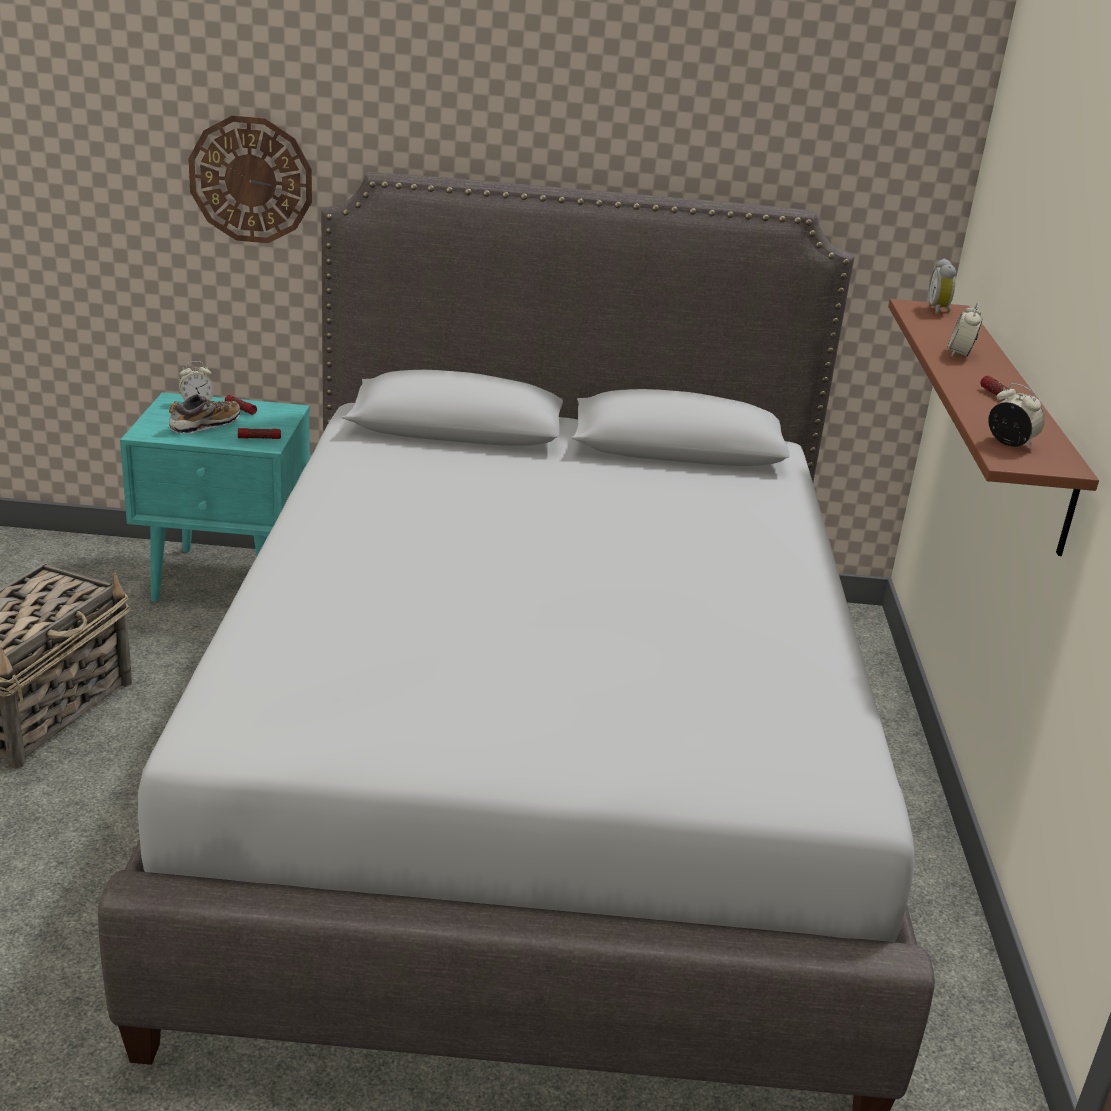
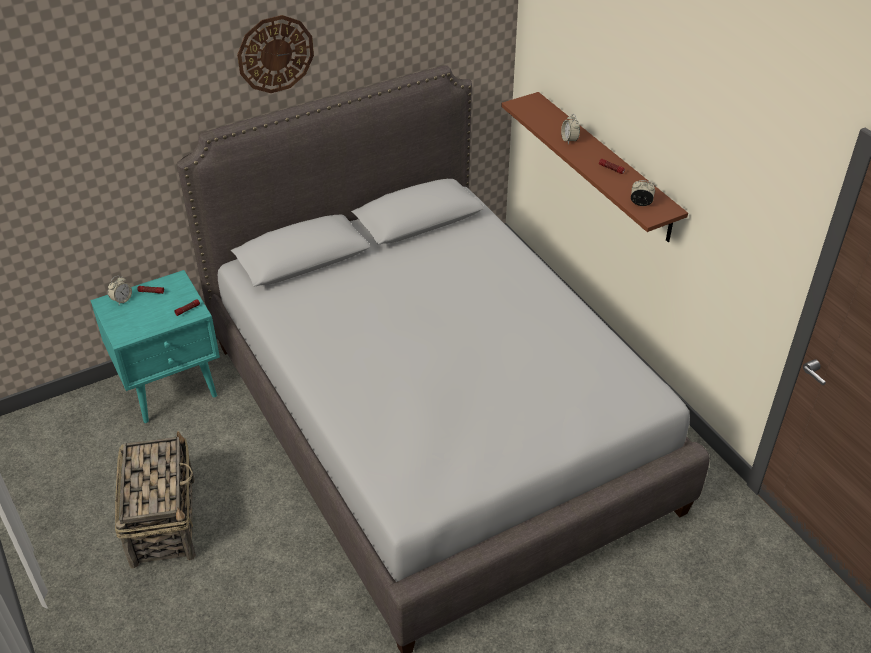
camera: 30 degrees left, 15 degrees up
(205, 425) = (147, 315): shoe -> none
(251, 180) = (120, 160): wall clock -> wall clock (275, 54)
(939, 310) = (531, 103): alarm clock -> none

